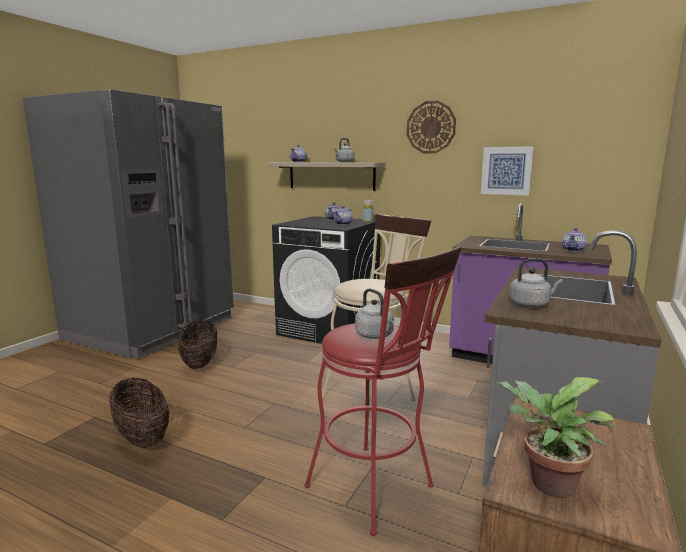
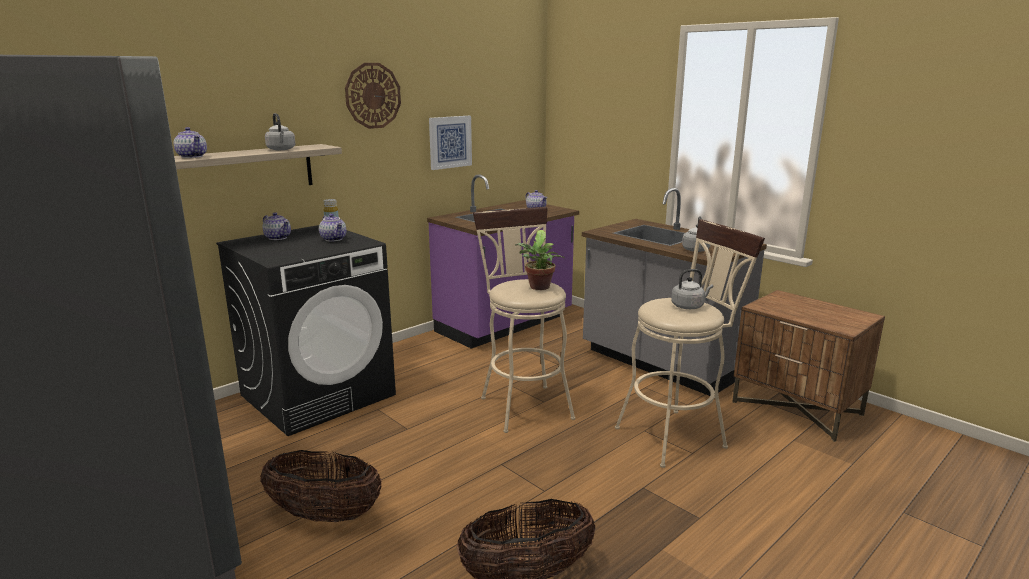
camera: 70 degrees left, 5 degrees up
(377, 491) = (677, 435): red stool -> beige stool
(547, 485) = (840, 322): potted plant -> potted plant (539, 288)

